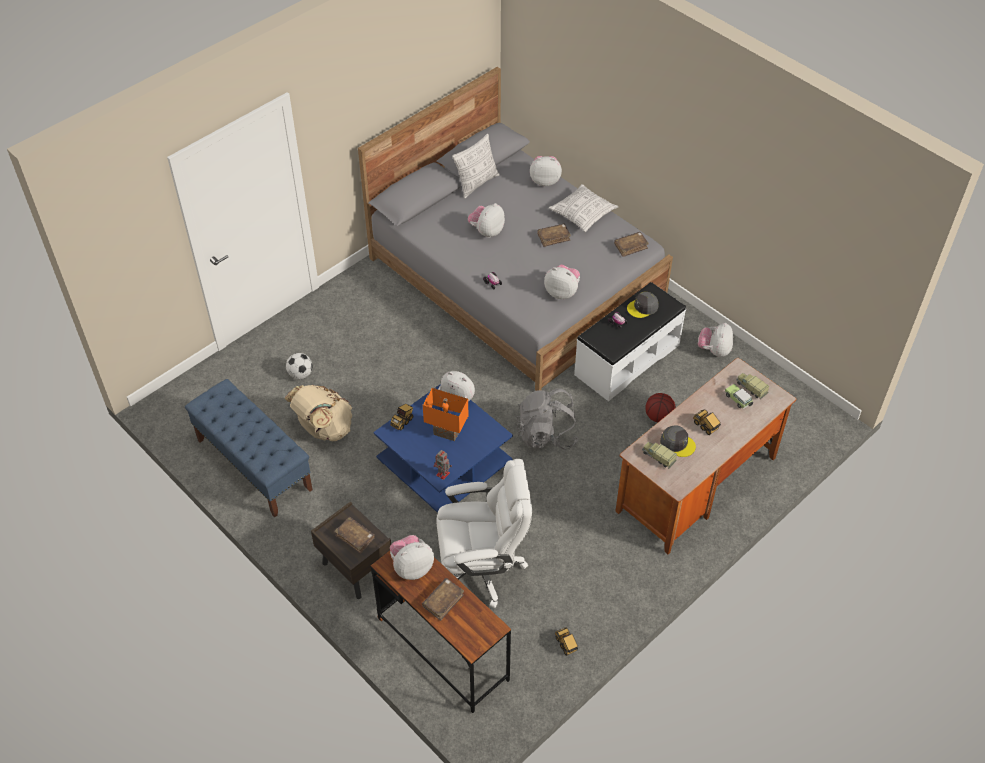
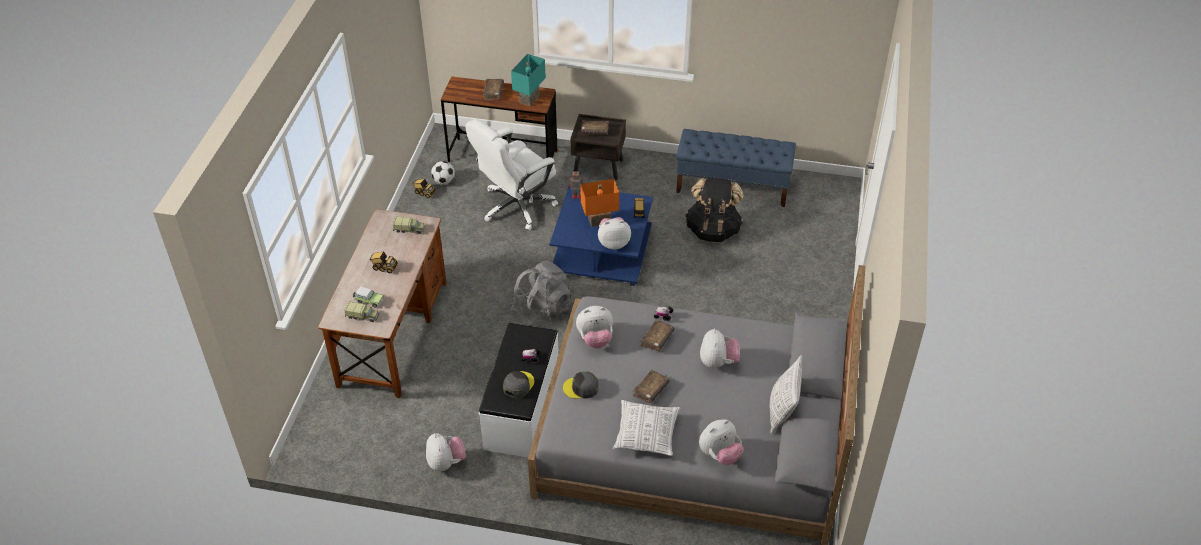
camera: 145 degrees right, 5 degrees down
(300, 374) = (775, 256): football -> football (444, 181)
(324, 429) = (713, 230): beige backpack -> black backpack
(412, 567) = (529, 98): plush toy -> turquoise table lamp
(630, 247) = (569, 421): brown book -> brown book (657, 339)
(658, 417) = (459, 371): basketball -> none
(677, 443) = (400, 245): grey cap -> grey cap (581, 388)

